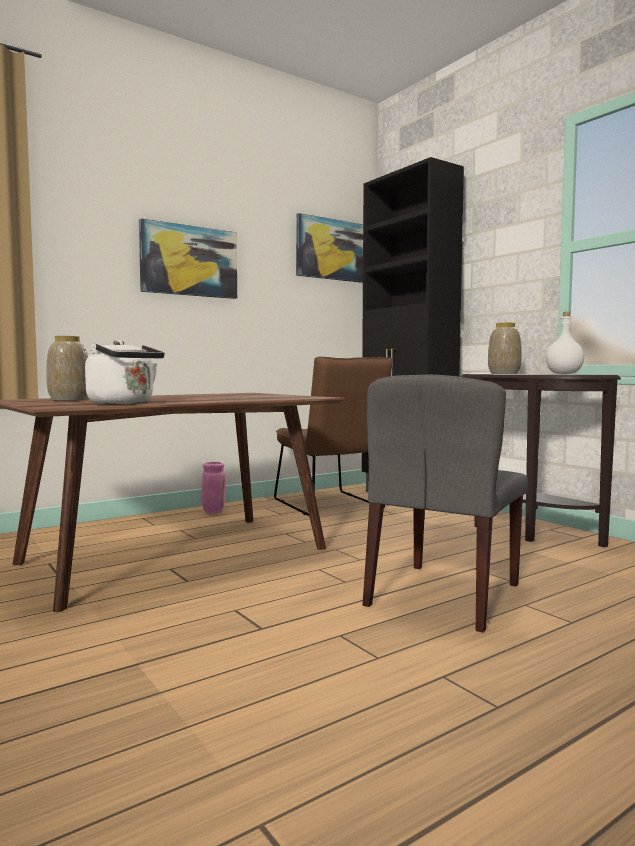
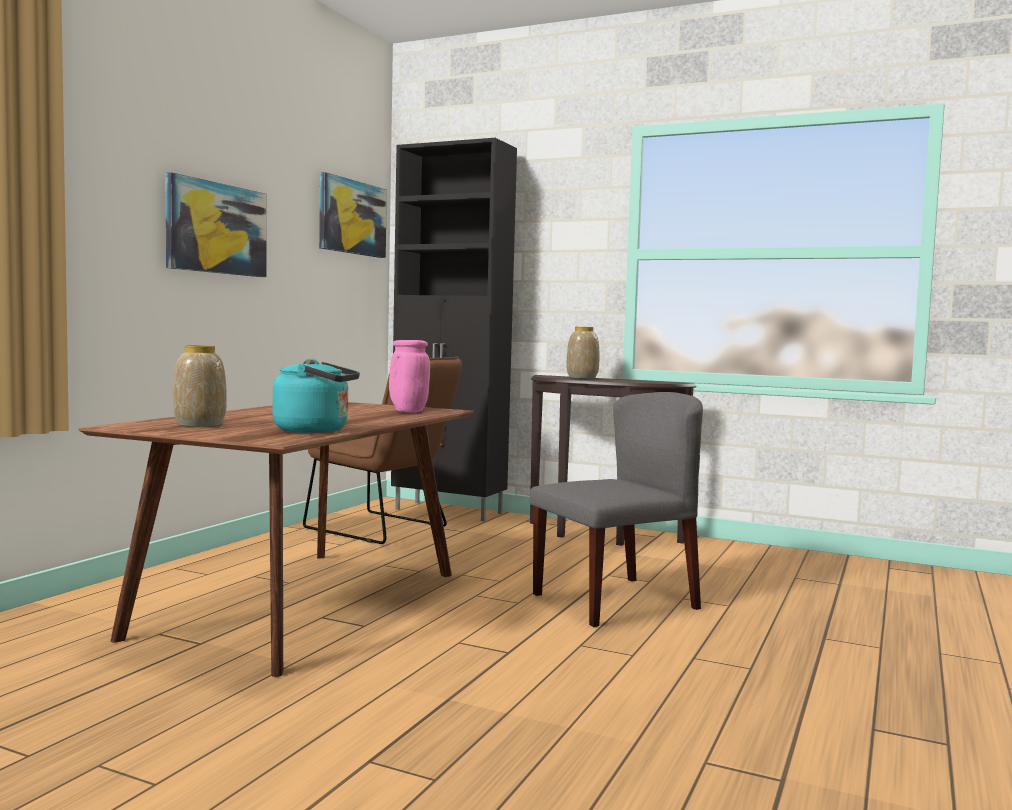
camera: 30 degrees left, 0 degrees up
(124, 403) = (316, 430): white kettle -> turquoise kettle
(213, 511) = (254, 550): pink vase -> pink vase (407, 412)
(444, 595) = (615, 601): grey chair -> grey chair turned 120 degrees counterclockwise
(564, 374) = (649, 381): white bottle -> none

